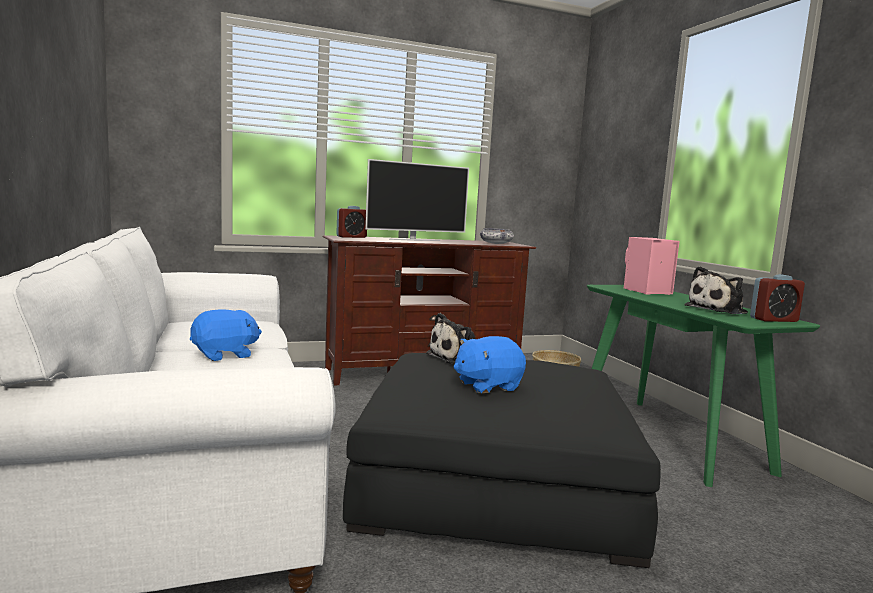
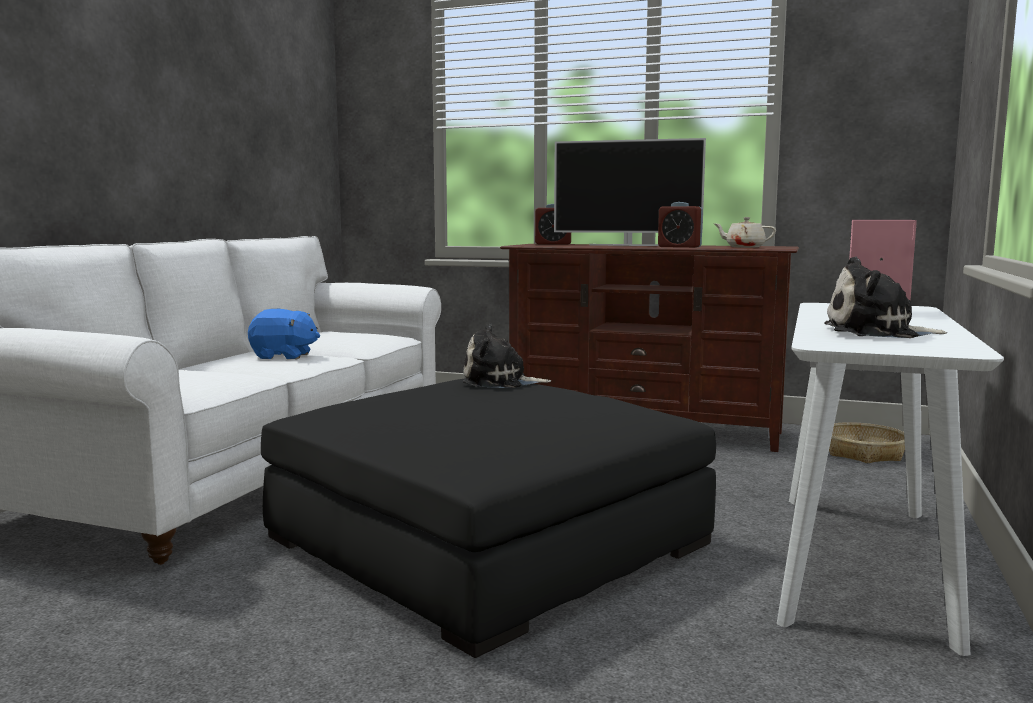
camera: 40 degrees right, 0 degrees up
(487, 386) = (438, 404): blue plush toy -> none
(496, 243) = (744, 247): bowl -> beige teapot
(669, 437) = (861, 561): green console table -> white console table
(773, 320) = (922, 347): alarm clock -> alarm clock (679, 247)

